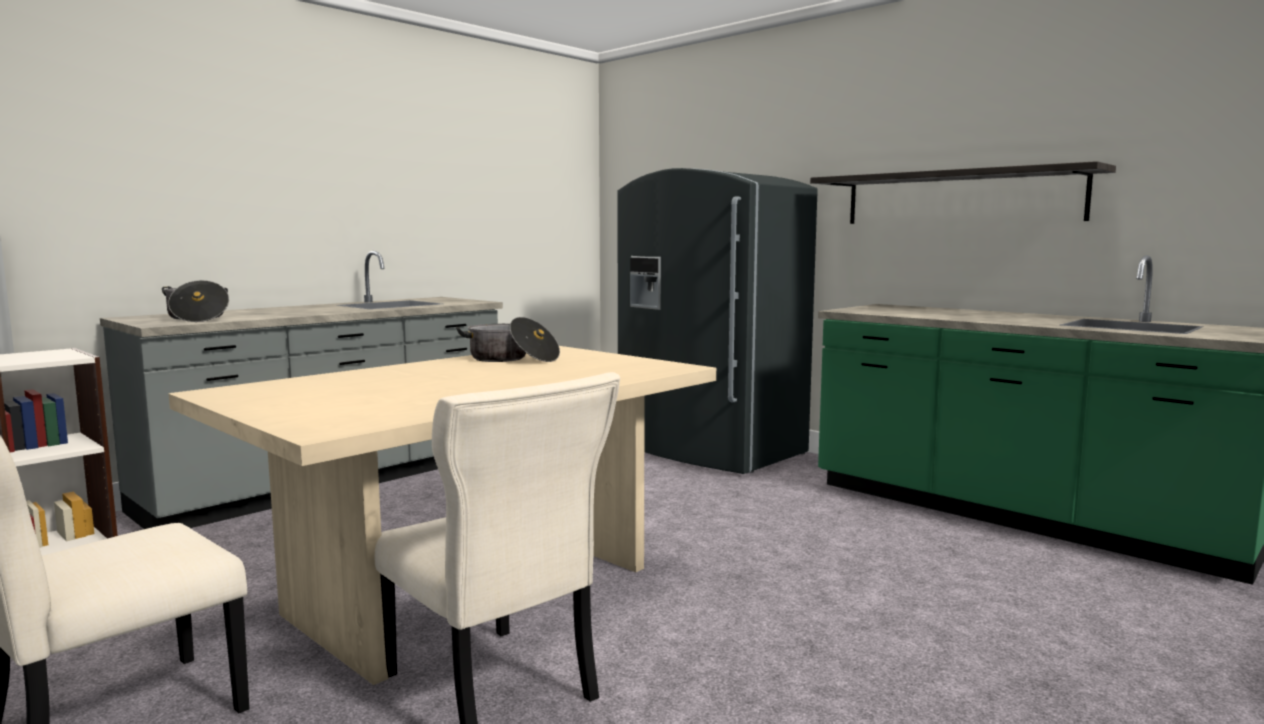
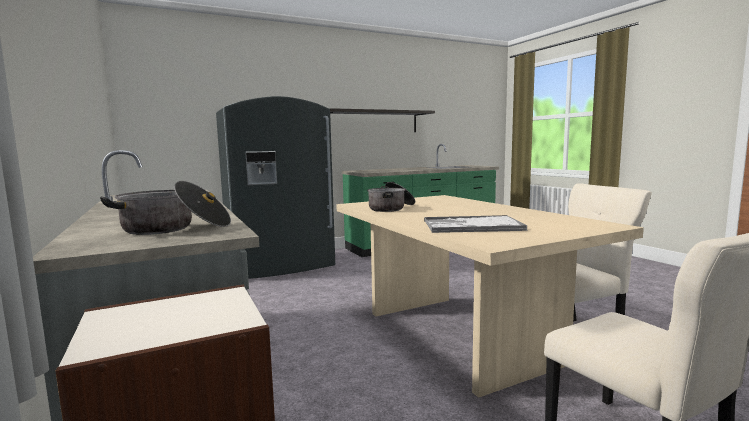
camera: 70 degrees left, 0 degrees up
(342, 384) = (471, 226): none -> tray

